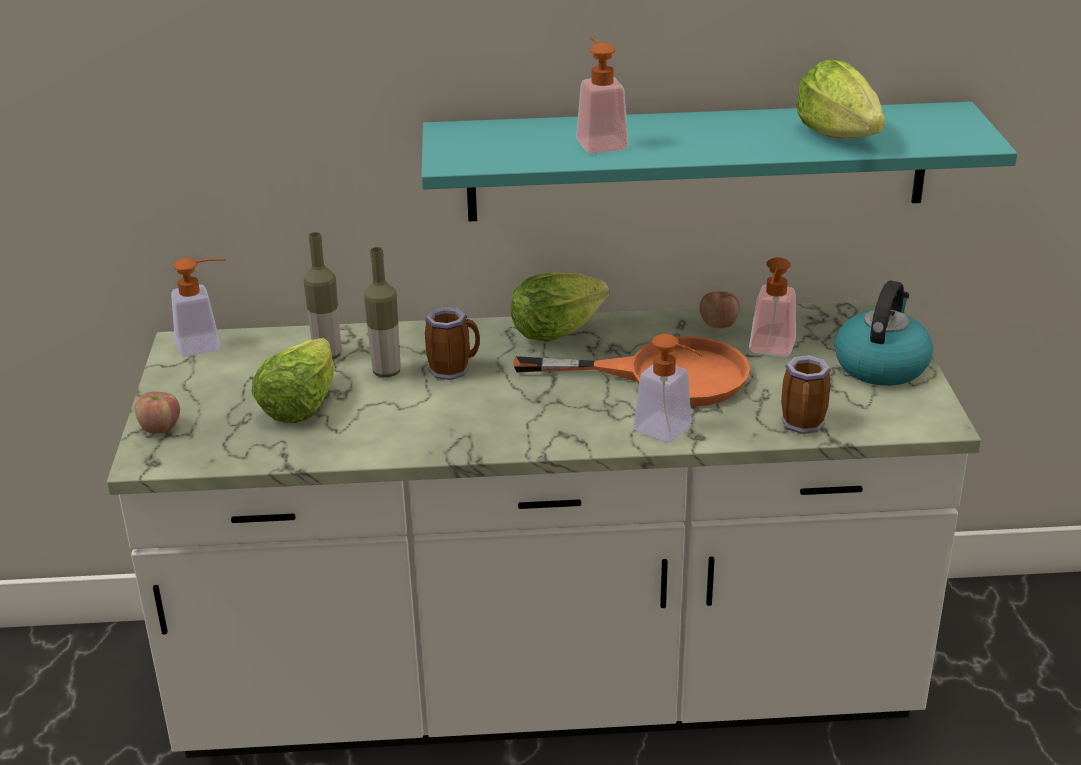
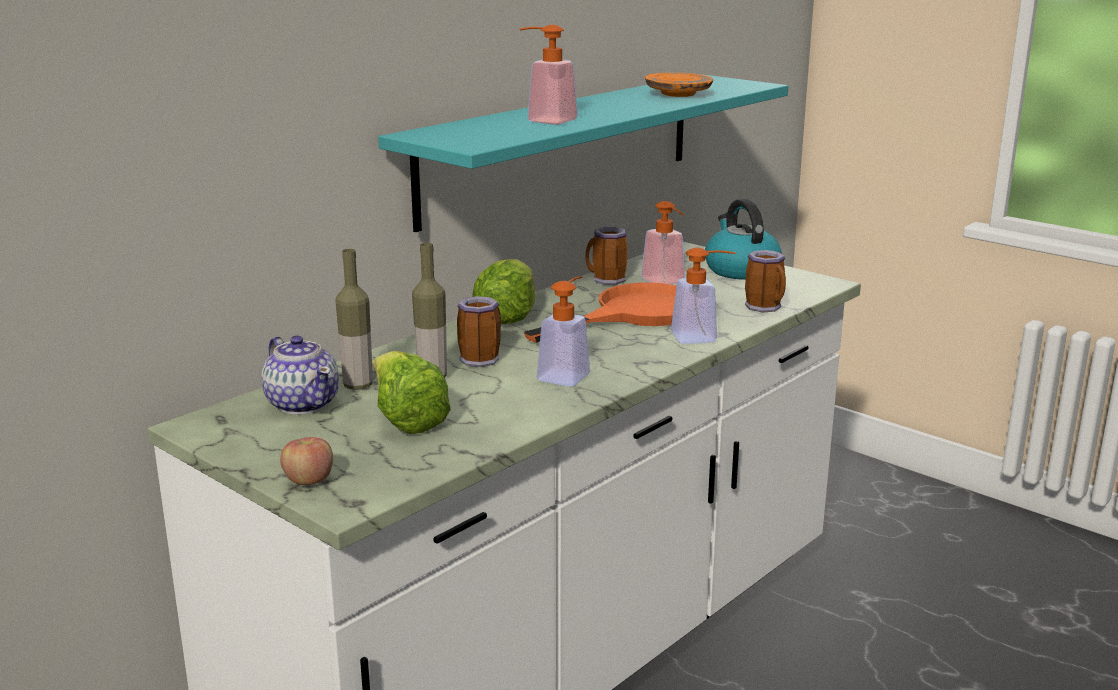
camera: 45 degrees left, 10 degrees down
(207, 344) = (224, 416): soap dispenser -> soap dispenser (567, 374)
(267, 356) = (303, 403): none -> teapot
(718, 325) = (606, 281): apple -> mug
(838, 135) = (678, 94): lettuce -> orange plate

